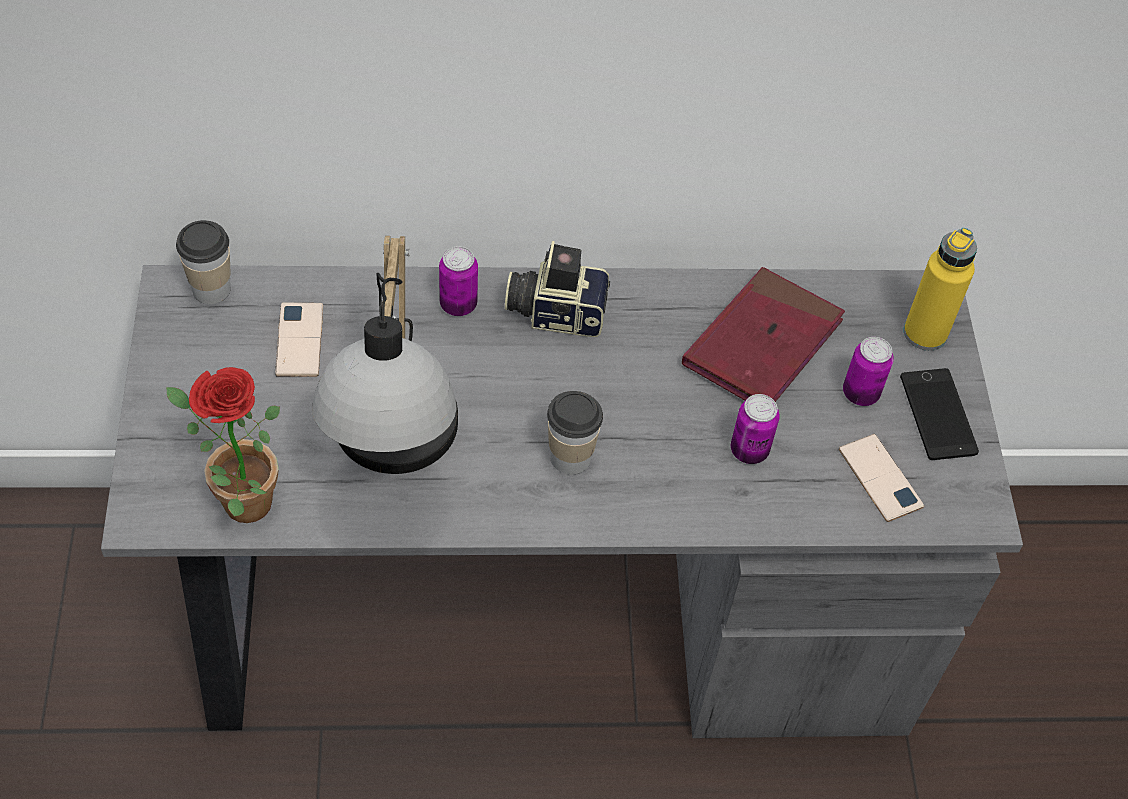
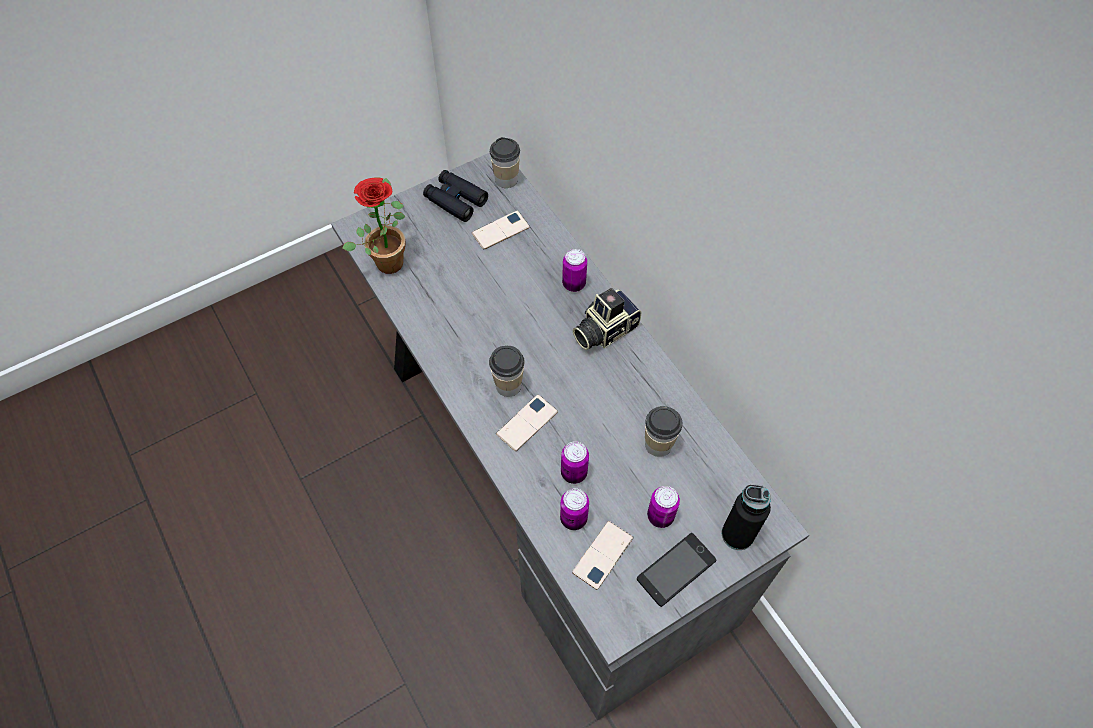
camera: 65 degrees right, 5 degrees up
(197, 366) = (455, 200): none -> black binoculars
(394, 452) = (458, 306): table lamp -> none
(556, 311) = (603, 330): camera -> camera turned 105 degrees counterclockwise
(643, 465) = (527, 423): none -> phone
(762, 344) = (658, 444): red book -> cup
(813, 483) = (573, 518): none -> can
(925, 333) = (737, 534): yellow bottle -> black bottle

